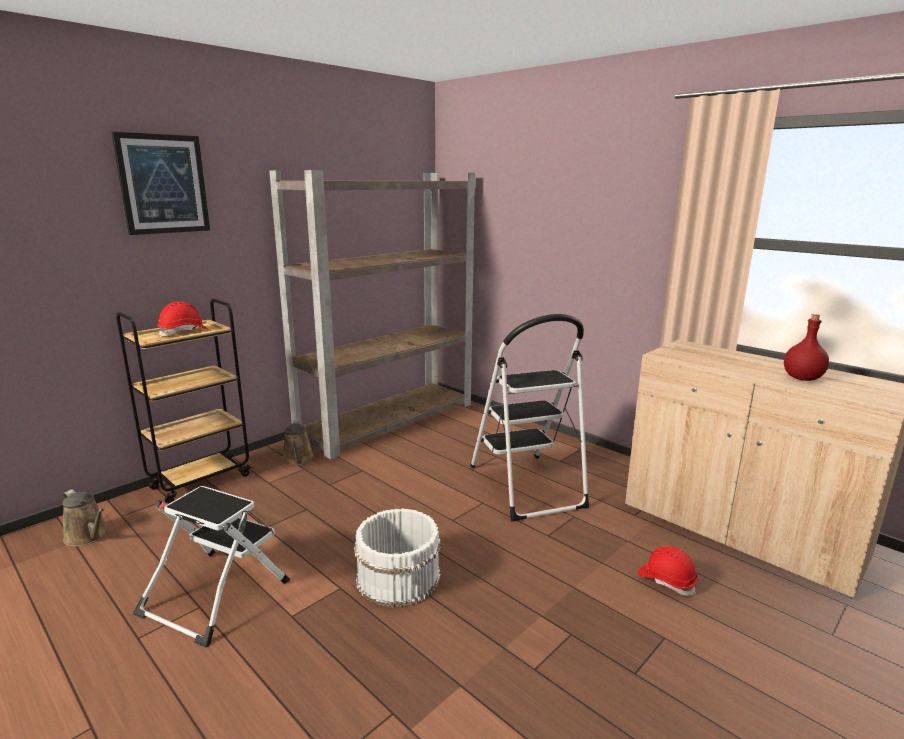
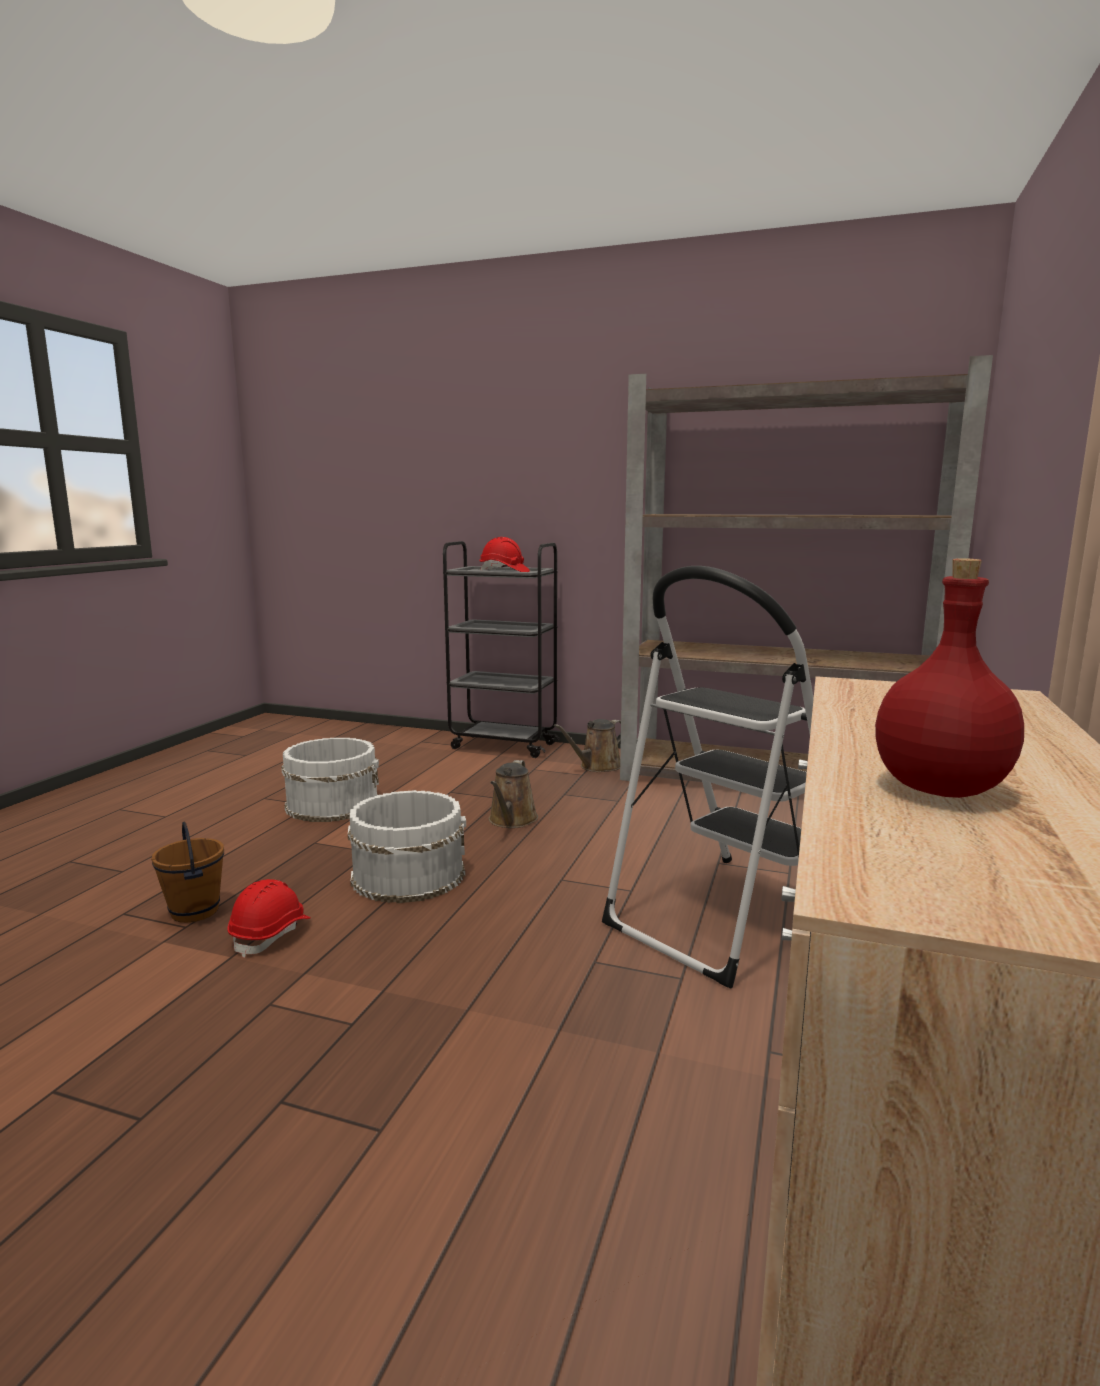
camera: 65 degrees right, 5 degrees down
(88, 536) = (384, 742): brown watering can -> brown watering can (512, 820)
(163, 184) = (529, 412): picture -> none
(201, 481) = (505, 746): brown cart -> grey cart
(215, 593) = (333, 804): step ladder -> white bucket
(369, 704) = (196, 911): none -> brown bucket
(666, 581) = (558, 1120): red hard hat -> red hard hat (271, 934)

